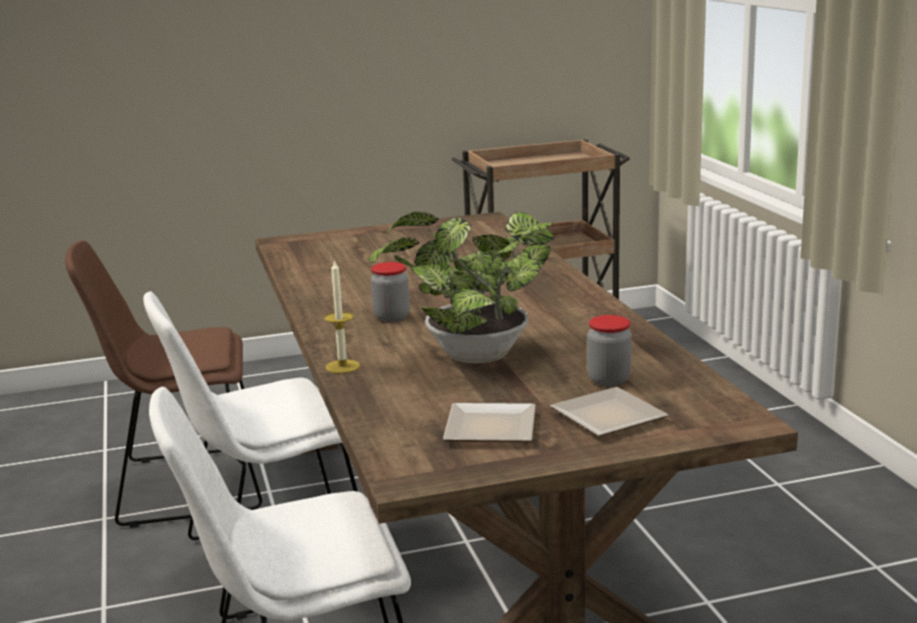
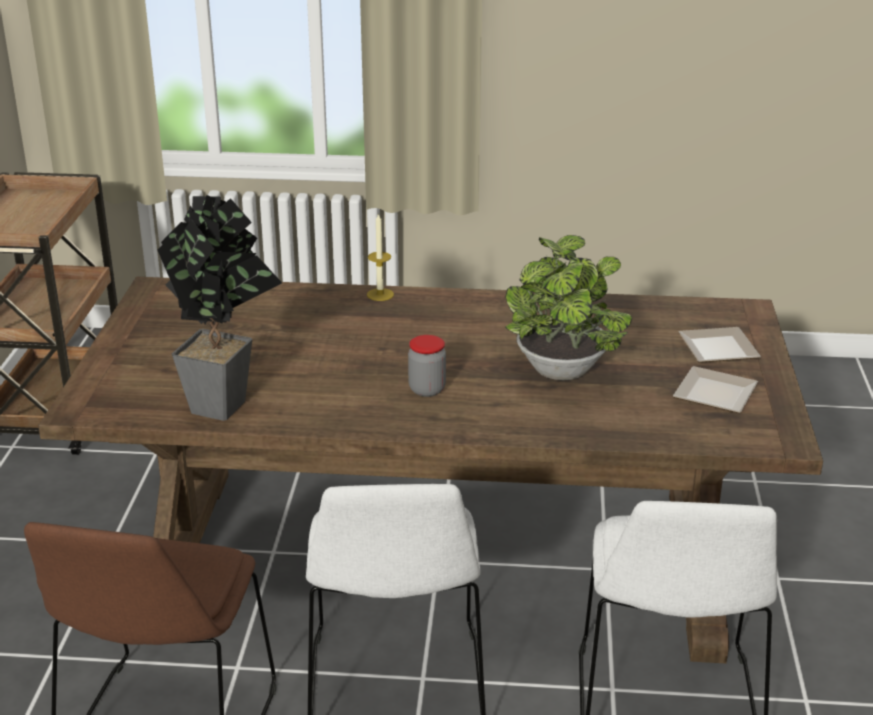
camera: 70 degrees left, 10 degrees up
(318, 269) = (227, 403): none -> potted plant
(342, 366) = (540, 433): candle -> candle (380, 294)
(609, 380) = (649, 333): jar -> none

